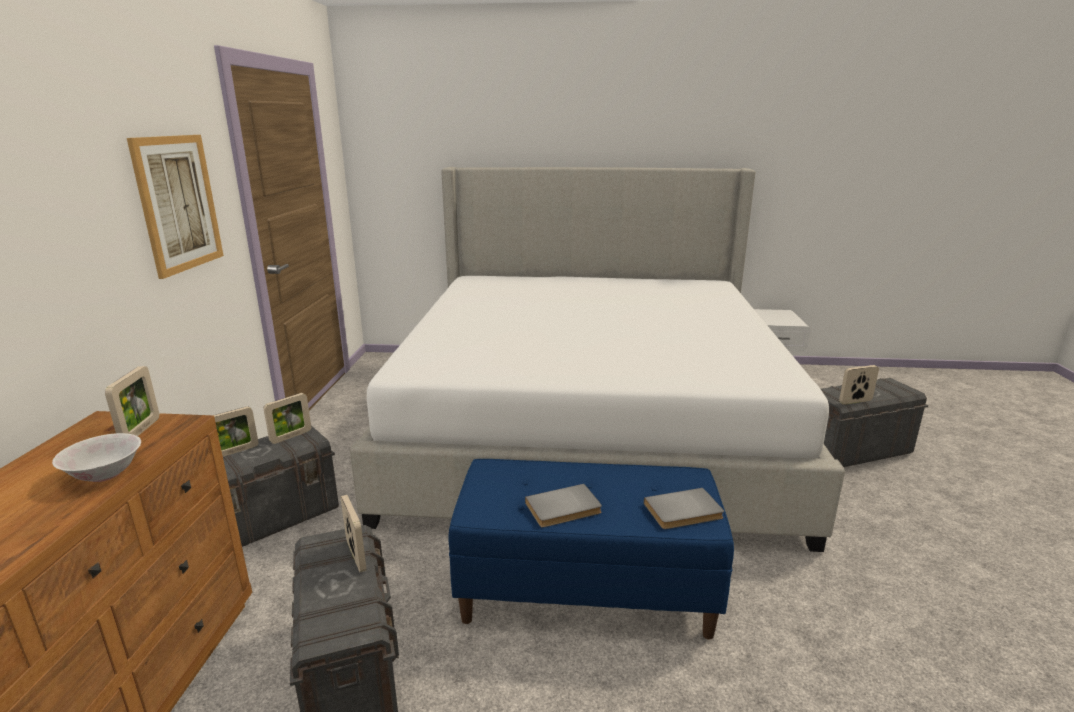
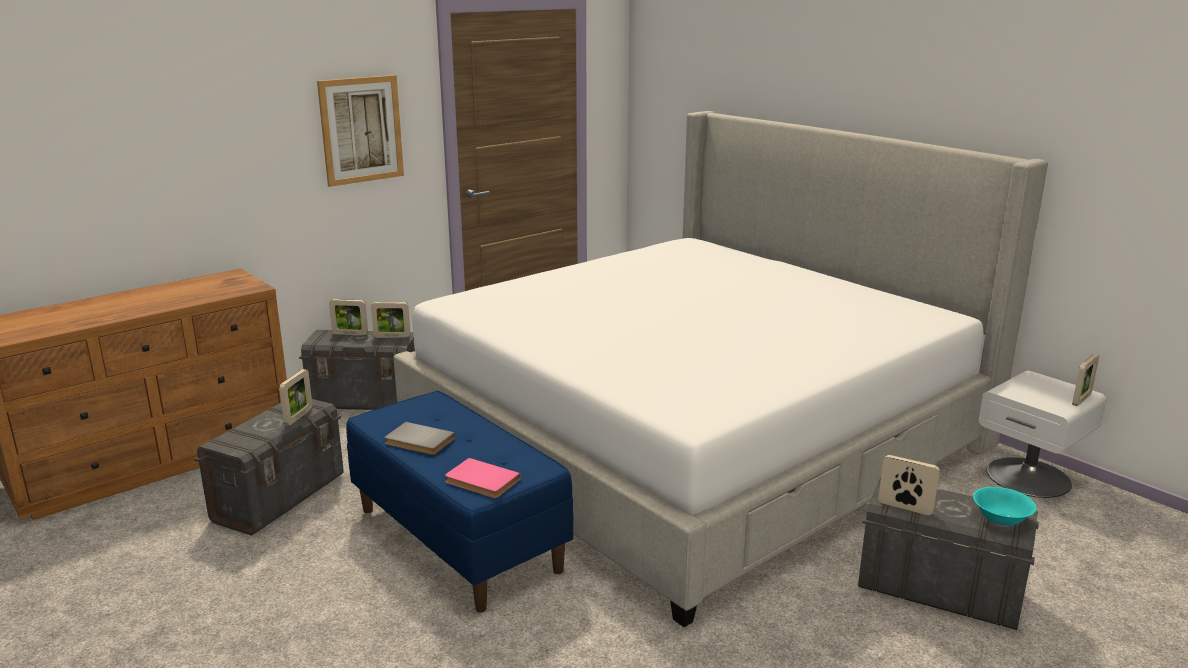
camera: 45 degrees right, 0 degrees up
(105, 474) = (185, 300): white bowl -> none
(140, 431) = (234, 285): picture frame -> picture frame (1081, 400)
(684, 512) = (481, 482): grey book -> pink book
(892, 388) = (1000, 520): none -> turquoise bowl

